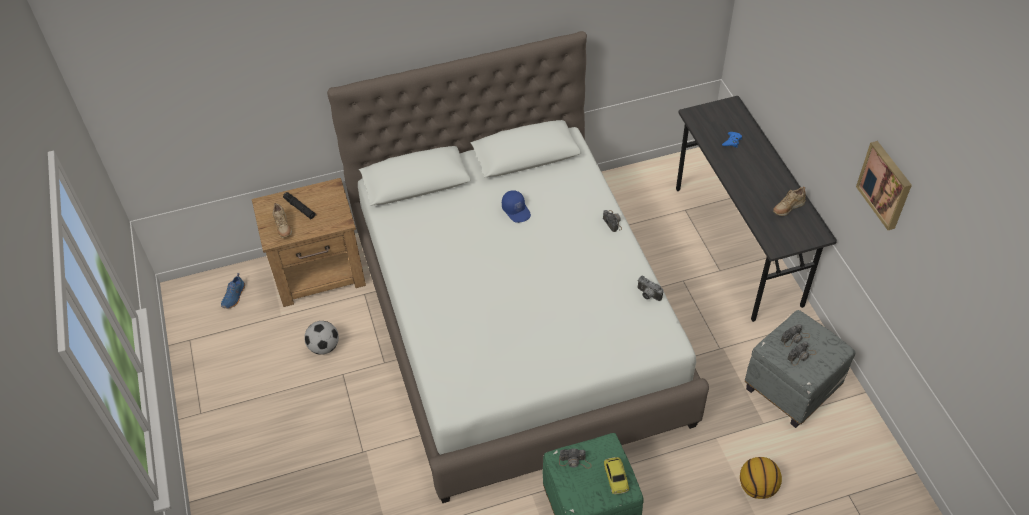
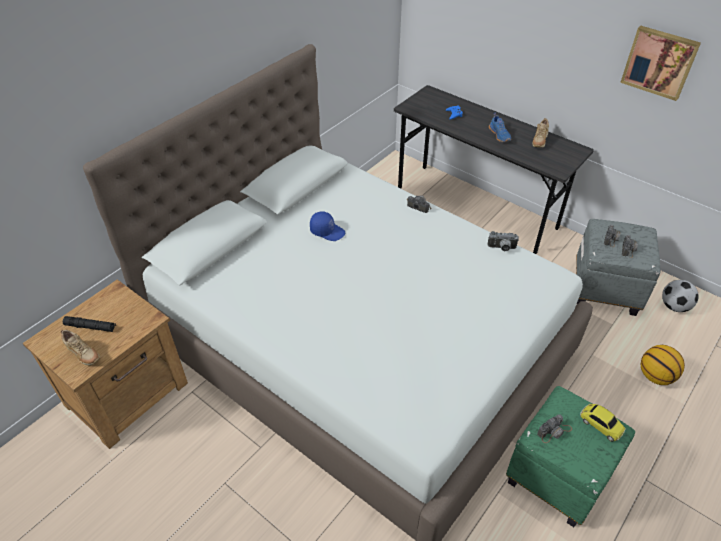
camera: 35 degrees left, 5 degrees down
(234, 297) = (42, 467): blue shoe -> blue shoe (500, 135)
(324, 347) = (184, 466): football -> football (674, 306)

